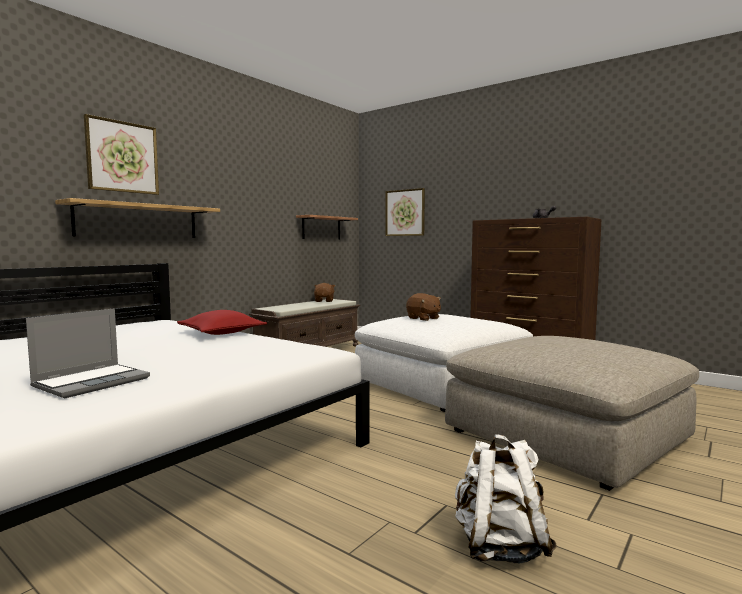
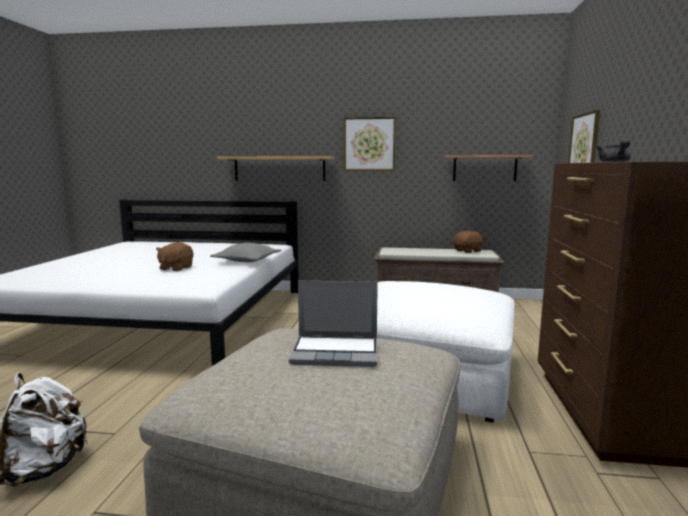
camera: 60 degrees right, 5 degrees up
(92, 382) = (94, 271): laptop -> laptop (336, 352)
(122, 157) = (269, 121): picture -> picture (369, 144)
(222, 333) = (247, 261): red pillow -> grey pillow
(423, 318) = (414, 288): brown plush toy -> brown plush toy (175, 268)

